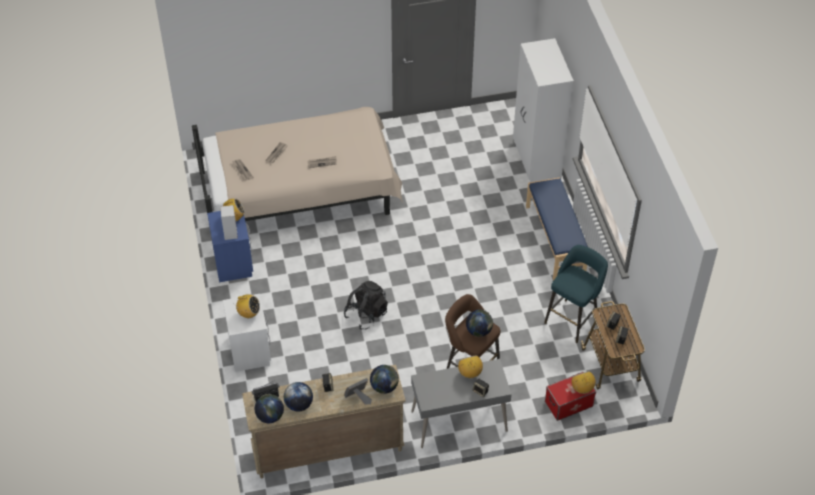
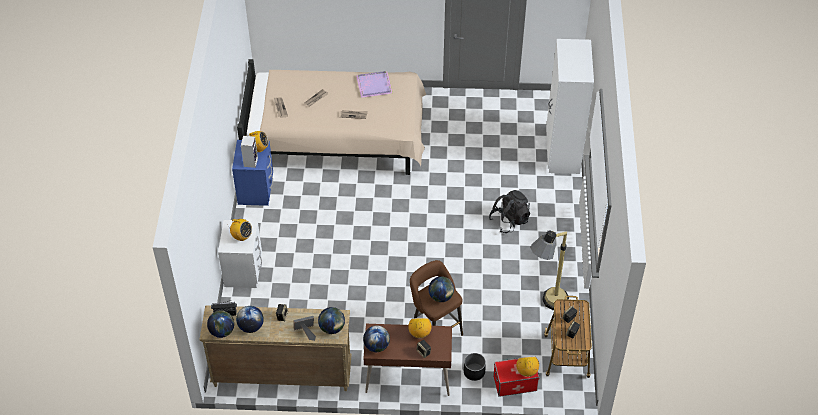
camera: 15 degrees right, 0 degrees up
(334, 128) = (375, 85): none -> purple tray
(366, 314) = (357, 261): black backpack -> black backpack (509, 220)
(430, 396) = (376, 346): none -> globe
(459, 422) = (408, 377): grey desk -> brown desk
(524, 401) = (474, 372): none -> black planter
(555, 239) = (555, 229): blue bench -> none
(573, 319) = (546, 306): turquoise stool -> floor lamp

